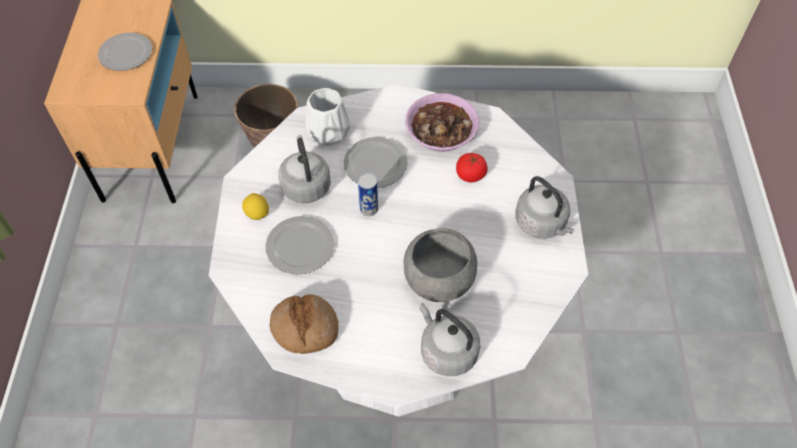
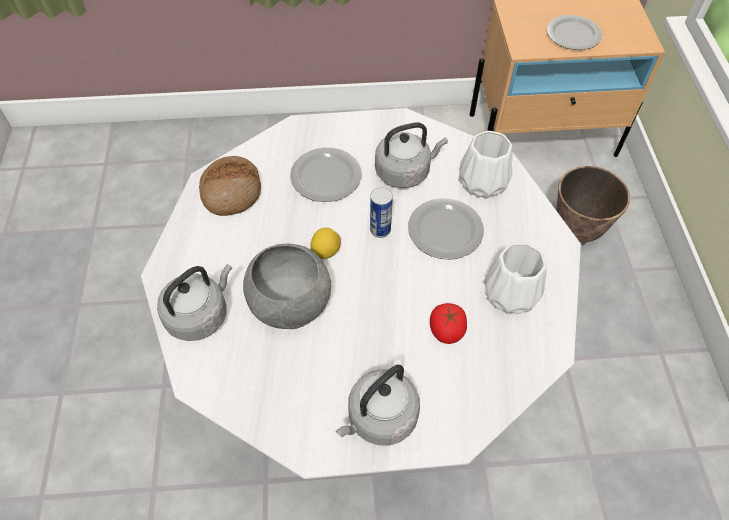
camera: 85 degrees right, 0 degrees up
(257, 214) = (363, 139): lemon -> lemon (326, 251)
(441, 132) = (509, 295): bowl -> white vase

